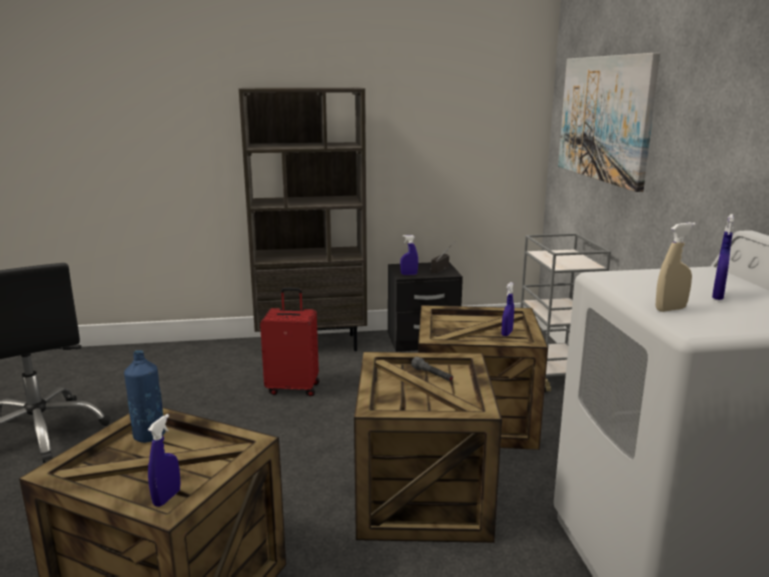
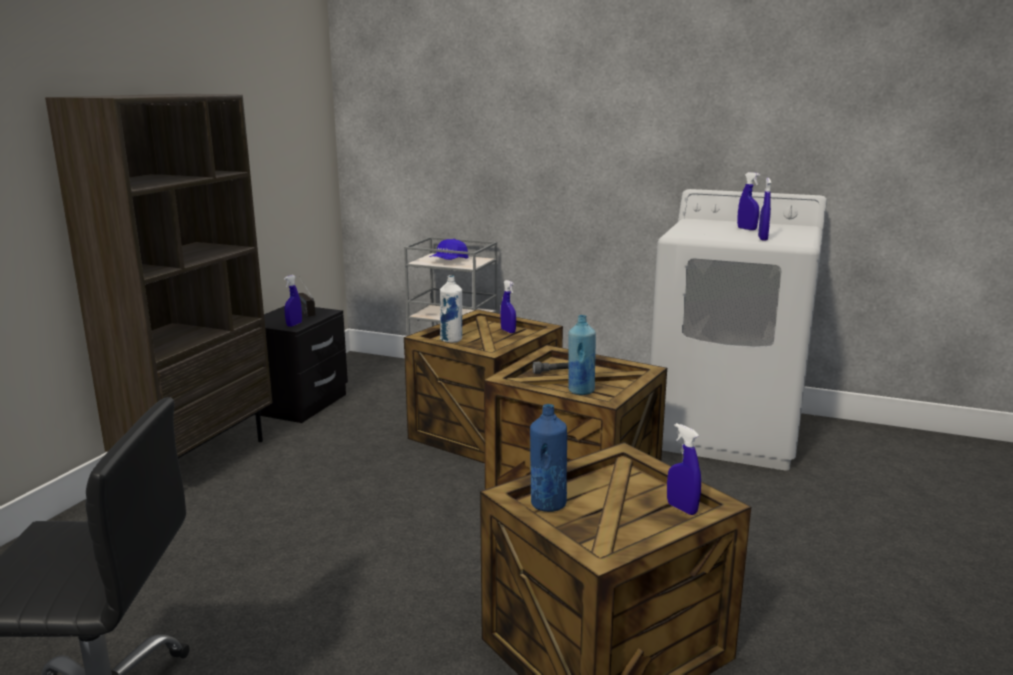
camera: 60 degrees left, 0 degrees up
(293, 388) = (293, 497): red suitcase -> none
(397, 395) = (580, 391): none -> blue bottle
(450, 321) = (451, 340): none -> white bottle
(560, 258) = (449, 261): none -> blue cap
(604, 118) = (451, 119): picture -> none
(670, 309) = (762, 238): beige spray bottle -> blue spray bottle

